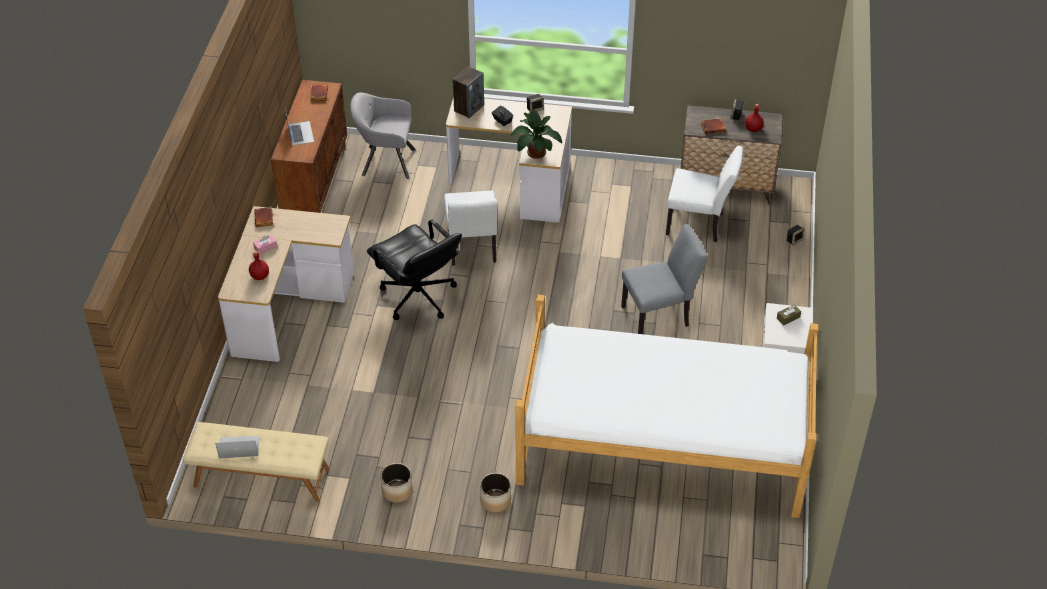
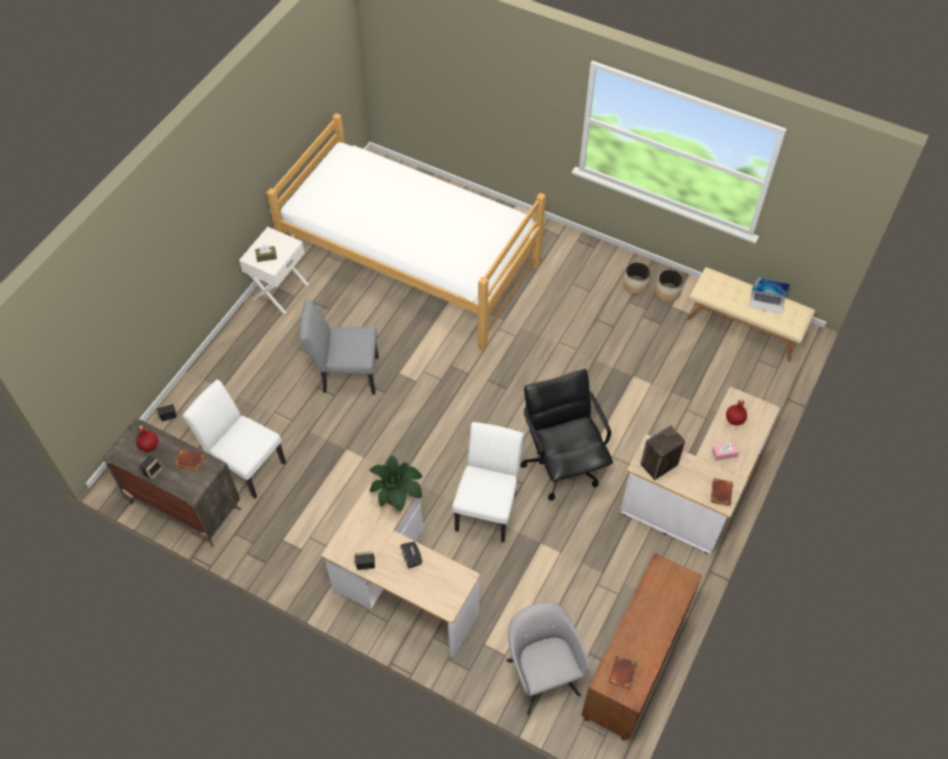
camera: 160 degrees left, 10 degrees up
(300, 133) = (659, 608): laptop -> none
(385, 162) = (541, 673): grey armchair -> grey armchair turned 135 degrees counterclockwise
(469, 108) = (442, 593): speaker -> speaker (659, 465)
(495, 501) = (561, 256): planter -> planter (667, 292)

